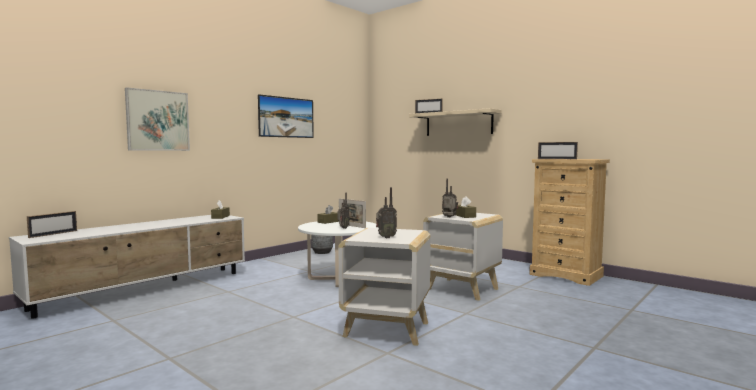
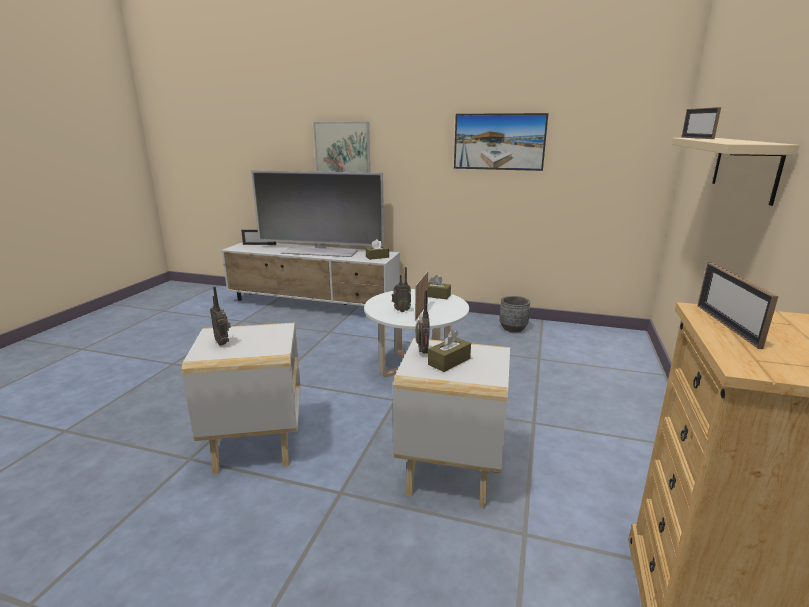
camera: 65 degrees right, 15 degrees up
(155, 224) = (319, 252): none -> television

